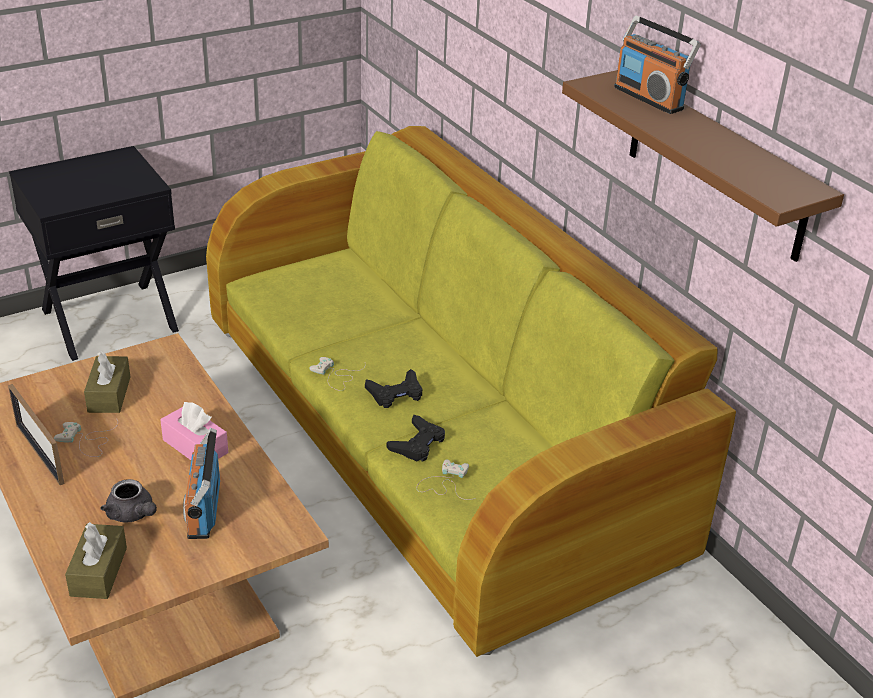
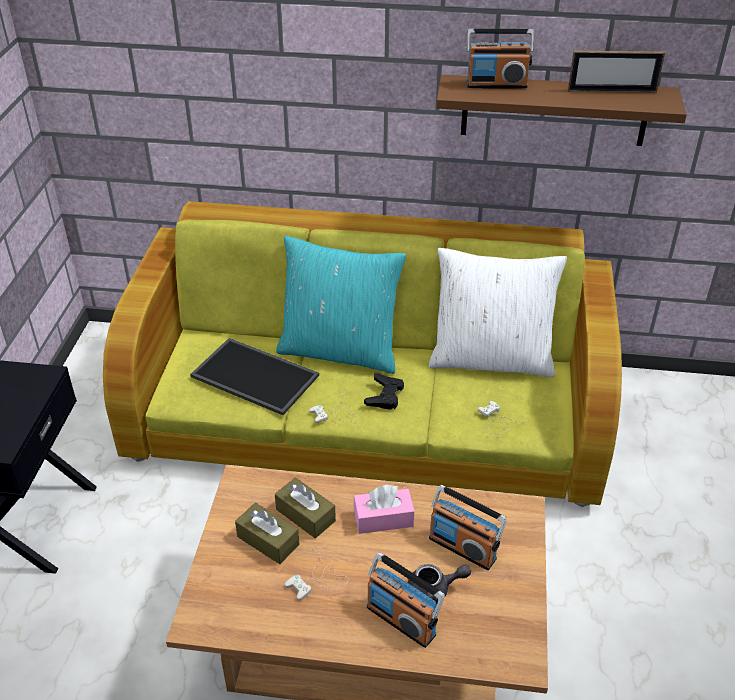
camera: 50 degrees left, 5 degrees up
(39, 453) = (307, 617): picture frame -> picture frame (611, 91)
(80, 509) = (401, 620): none -> radio
(98, 571) = (486, 639): brown tissue box -> brown tissue box (305, 515)
(335, 311) = (257, 375): none -> tray
(417, 444) = (447, 413): black game controller -> none
(429, 341) = (340, 350): none -> turquoise pillow
(540, 440) = (491, 359): none -> white pillow

